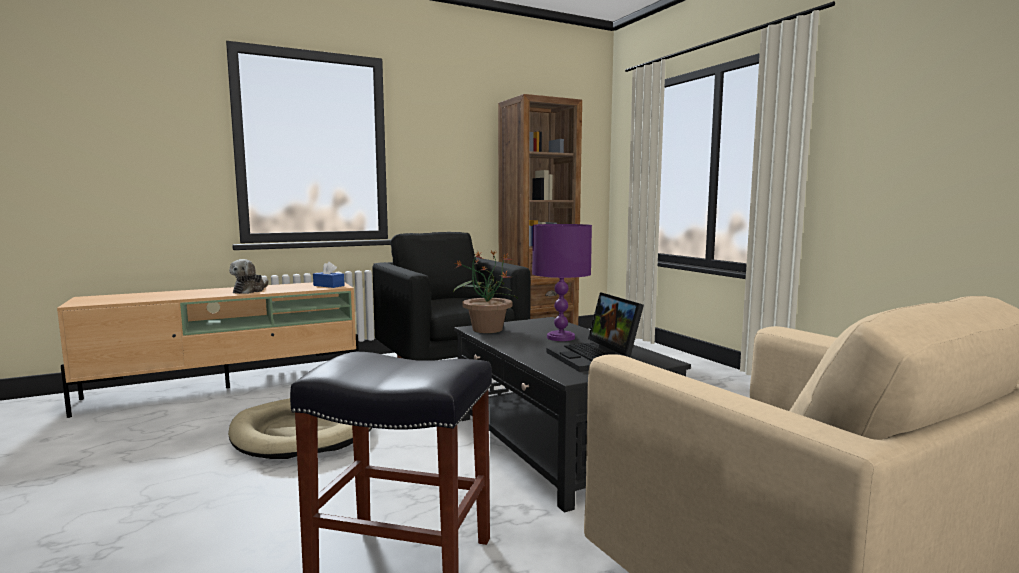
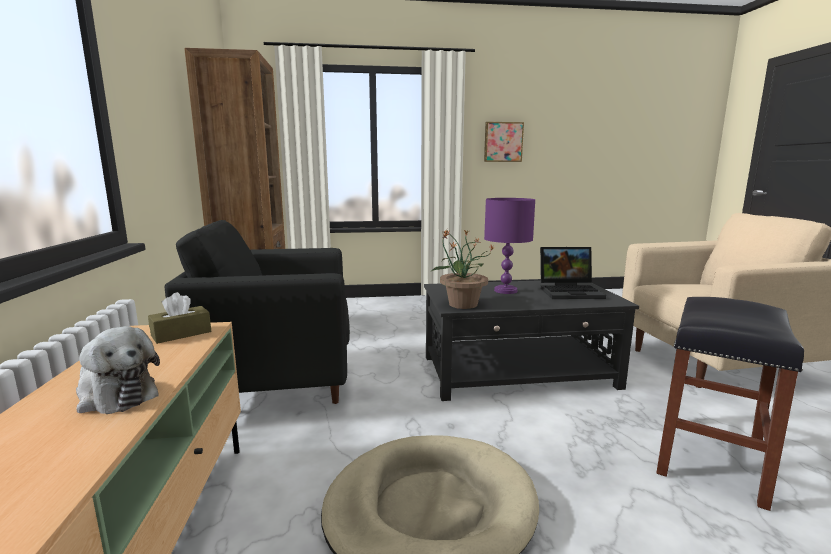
camera: 70 degrees left, 5 degrees up
(329, 285) = (181, 334): blue tissue box -> brown tissue box
(894, 141) = (503, 142): none -> picture

